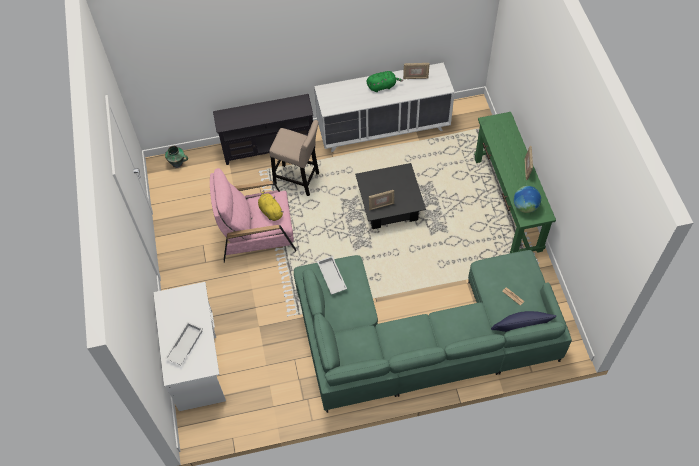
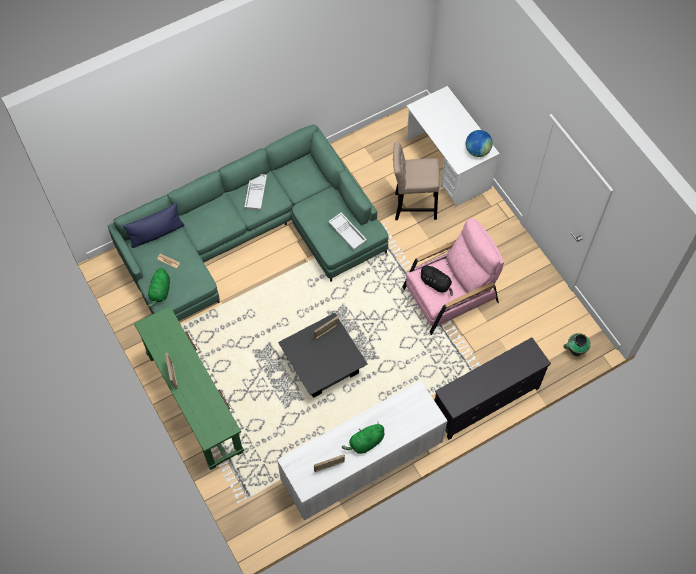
camera: 160 degrees right, 5 degrees up
(184, 345) = (447, 119): white tray -> white tray (256, 194)
(270, 211) = (436, 284): yellow plush toy -> black plush toy
(299, 180) = (433, 368): beige stool -> beige stool (412, 206)
(525, 207) = (168, 329): globe -> globe (477, 150)
(525, 269) = (160, 292): none -> green plush toy

